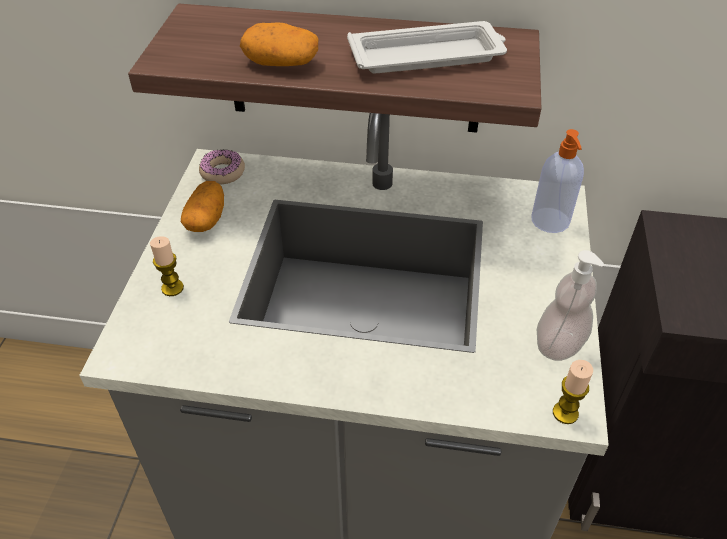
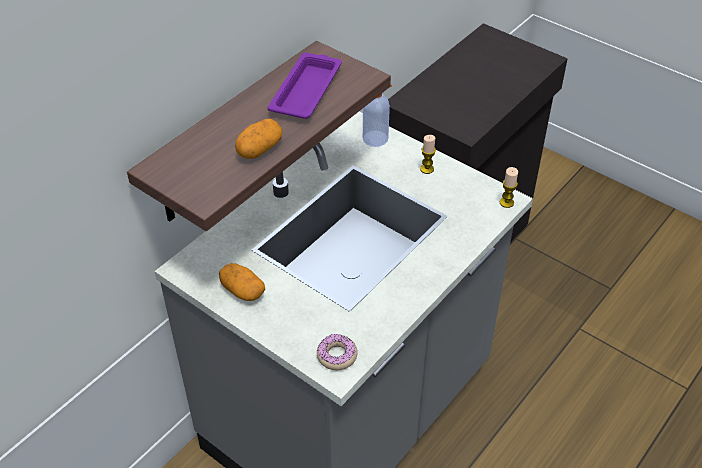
camera: 60 degrees left, 0 degrees up
(172, 288) = (297, 329): candle -> candle (427, 169)
(222, 172) = (198, 266): donut -> donut (337, 356)
(428, 56) = (306, 90): white tray -> purple tray
(559, 344) = (464, 182): soap dispenser -> none

